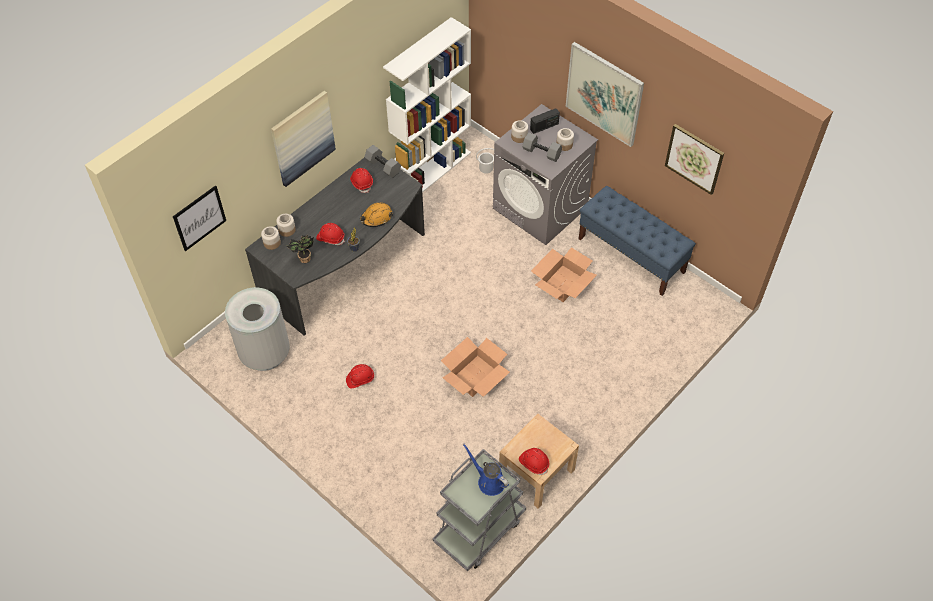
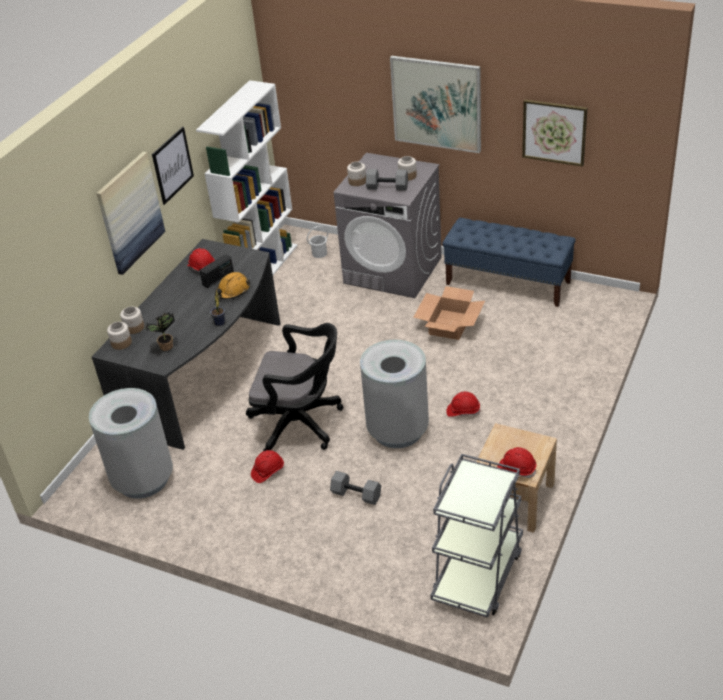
camera: 15 degrees left, 15 degrees down
(199, 218) = (36, 308): picture -> picture (172, 165)
(330, 238) = (188, 321): red hard hat -> red hard hat (463, 411)
(383, 166) = (220, 248): grey dumbbell -> grey dumbbell (357, 494)
(402, 343) = (301, 424): none -> black office chair
(475, 376) = (397, 430): cardboard box -> grey trash can
(489, 481) = (483, 484): blue watering can -> none
(544, 126) = (379, 168): radio -> radio (218, 278)

